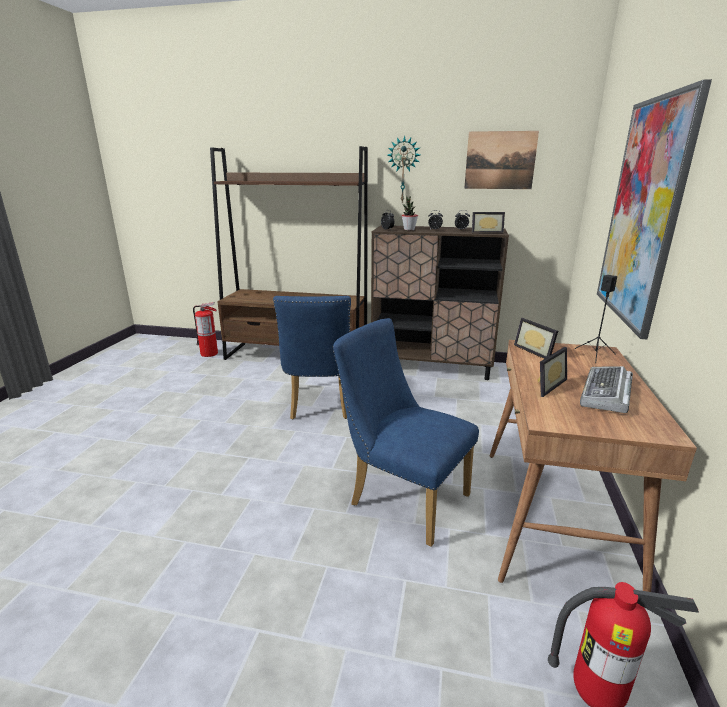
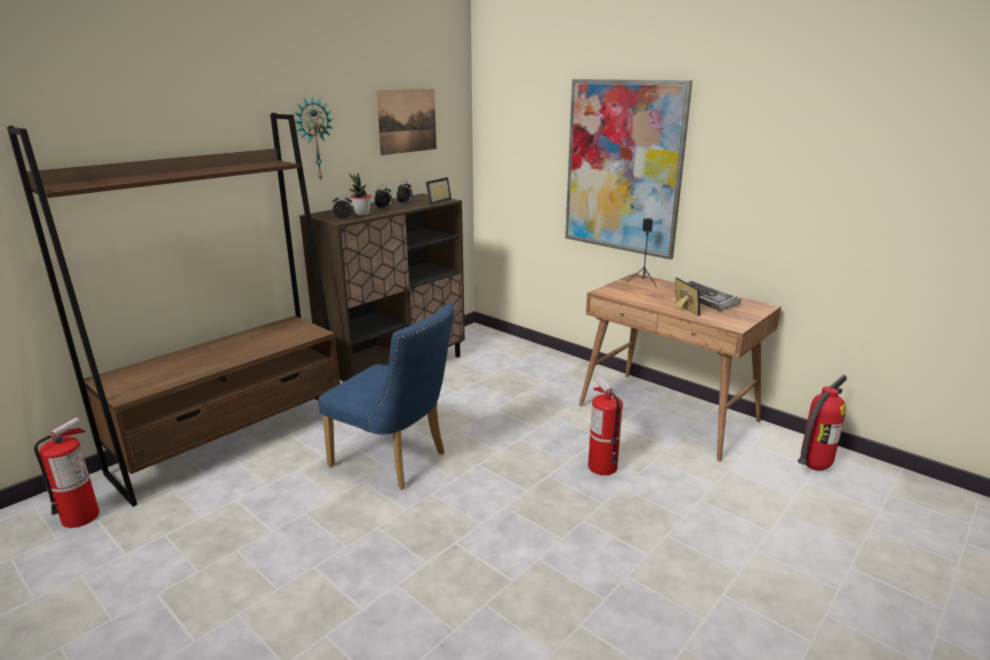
camera: 60 degrees left, 0 degrees up
(402, 497) = (602, 466): blue chair -> fire extinguisher
(536, 351) = (620, 293): picture frame -> none

